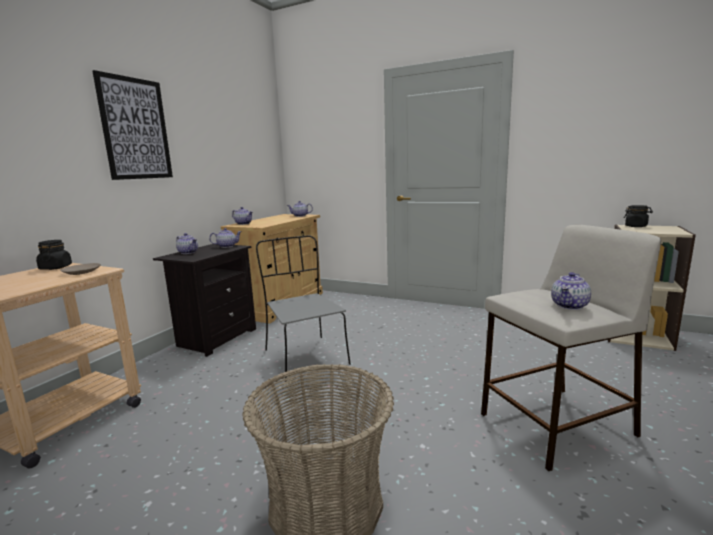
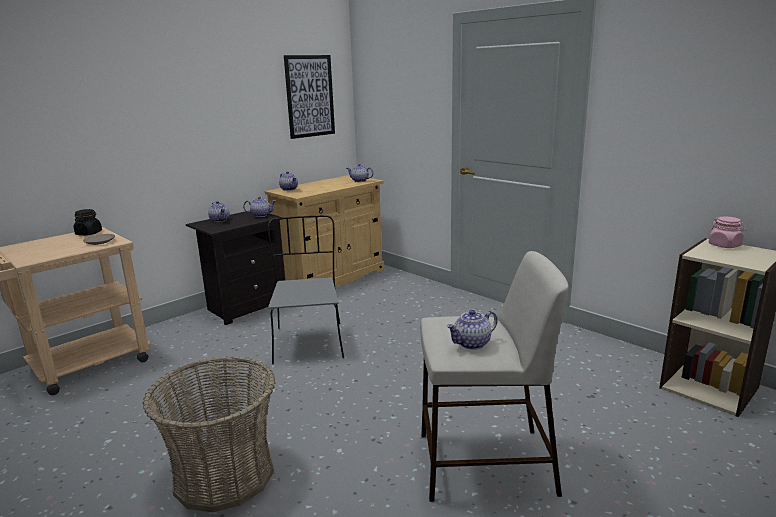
camera: 20 degrees right, 5 degrees up
(135, 129) = (172, 99): picture -> picture (310, 96)
(636, 226) = (724, 245): black jar -> pink jar

